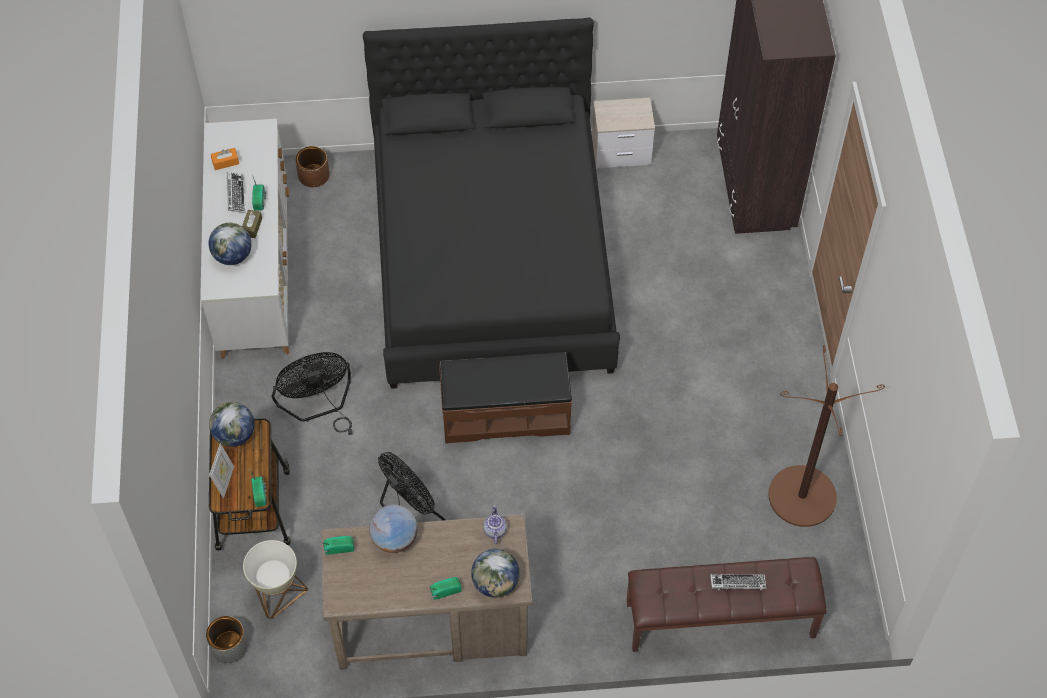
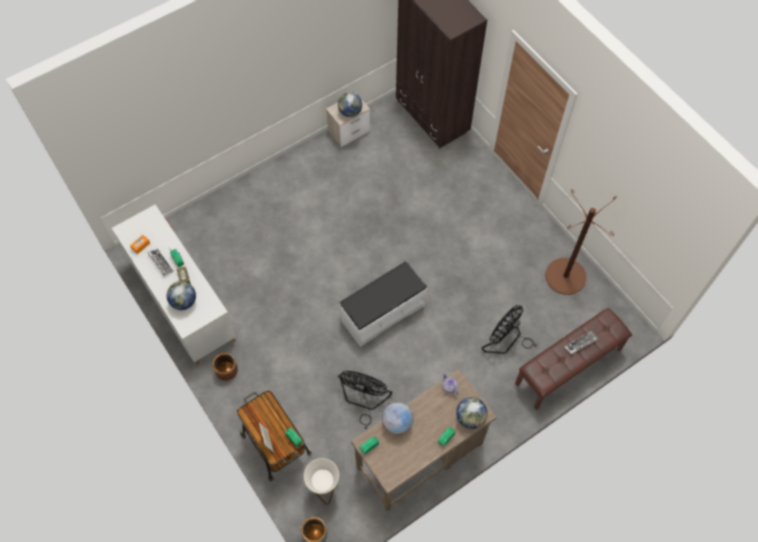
camera: 30 degrees left, 5 degrees up
(234, 435) = (255, 410): globe -> globe (350, 112)
(313, 175) = (181, 227): brown planter -> brown planter (226, 370)
(321, 405) = (275, 362): black fan -> black fan (507, 338)
(492, 259) = (317, 226): black bed -> none
(505, 414) = (382, 312): brown bench -> white bench

